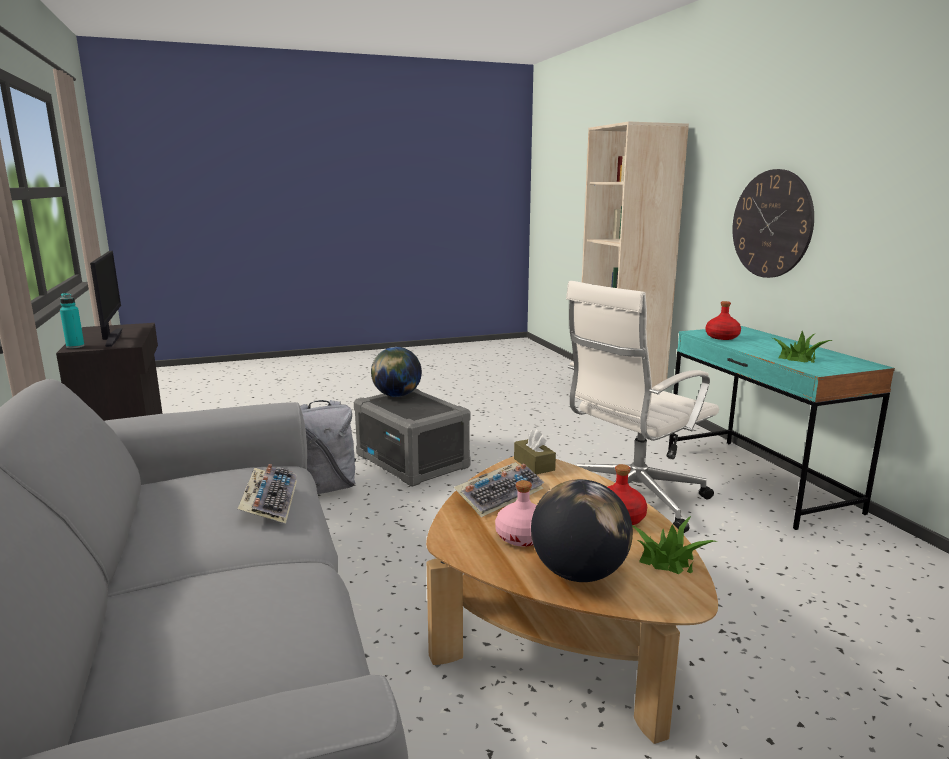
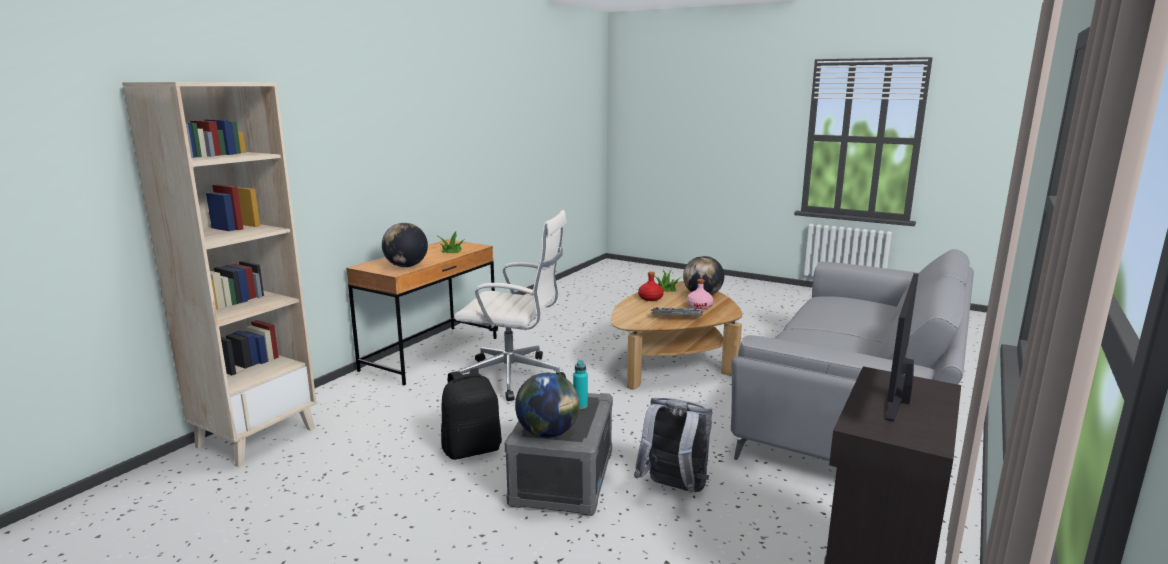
camera: 130 degrees left, 0 degrees up
(75, 346) = (942, 391): turquoise bottle -> turquoise bottle (580, 406)
(269, 501) = (798, 339): keyboard -> none
(503, 448) = (472, 449): none -> black backpack
(534, 464) = (628, 322): brown tissue box -> none
(722, 337) = (406, 266): red bottle -> globe
(757, 481) = (431, 354): turquoise desk -> brown desk
(771, 224) = (347, 176): wall clock -> none

